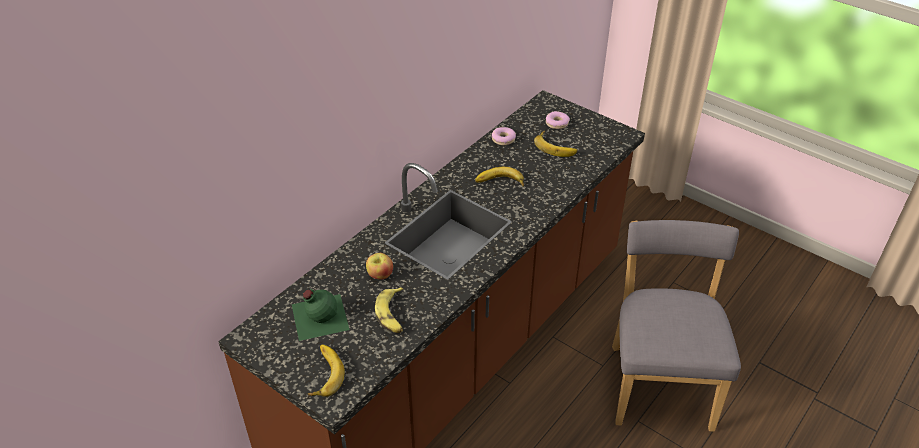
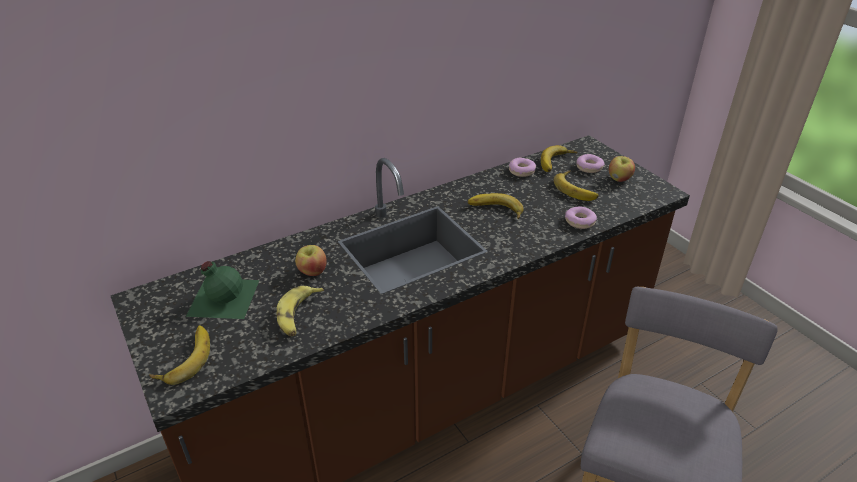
camera: 20 degrees right, 5 degrees down
(529, 124) = (557, 163): none -> banana
(571, 177) = (579, 222): none -> donut
(585, 129) = (619, 179): none -> apple

